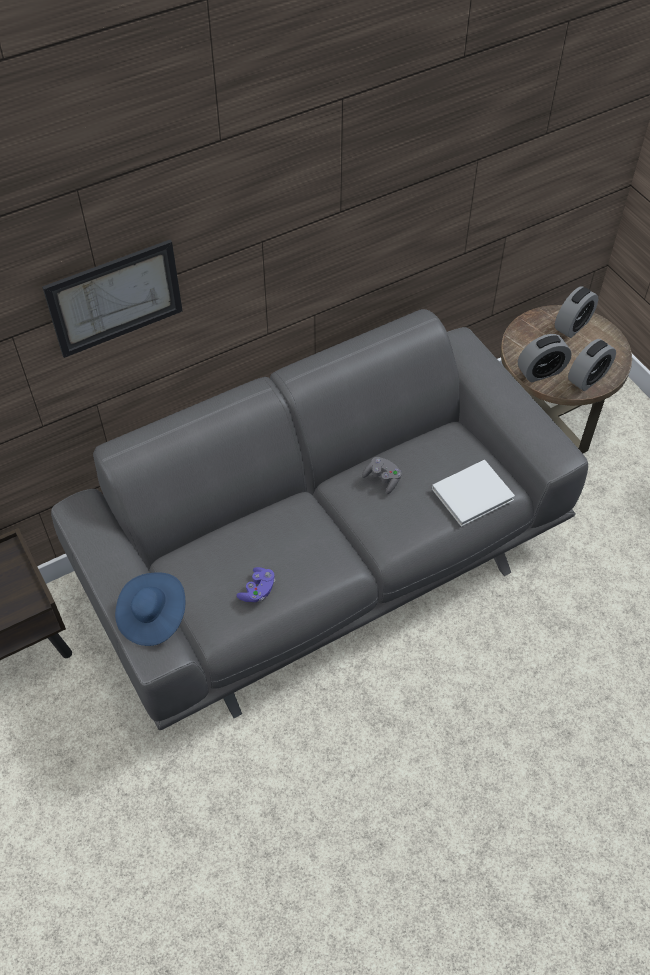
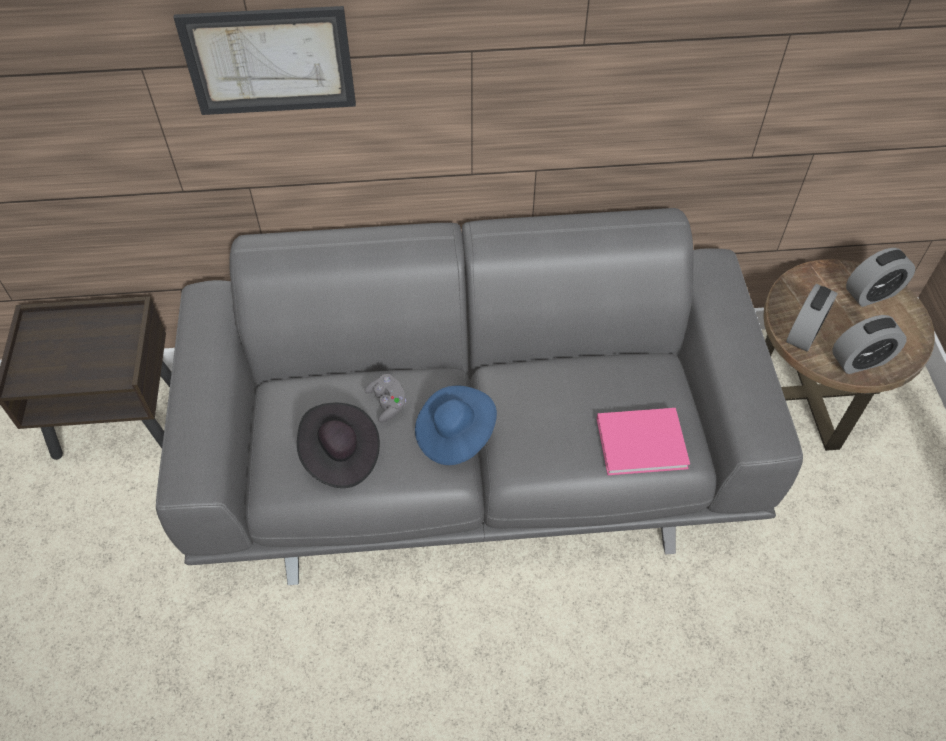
camera: 25 degrees right, 0 degrees up
(152, 617) = (207, 438): blue hat -> blue hat (454, 435)
(258, 590) = (340, 455): purple game controller -> black hat
(382, 479) = (547, 386): grey game controller -> grey game controller (387, 403)
(474, 493) = (644, 443): white book -> pink book
(541, 372) = (804, 333): alarm clock -> alarm clock turned 60 degrees counterclockwise

